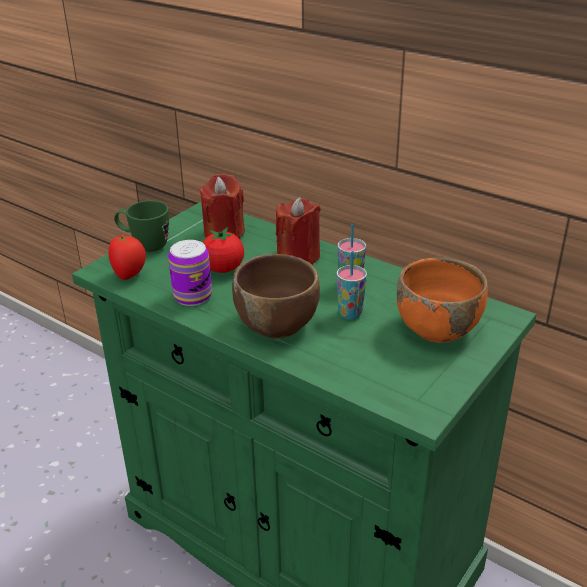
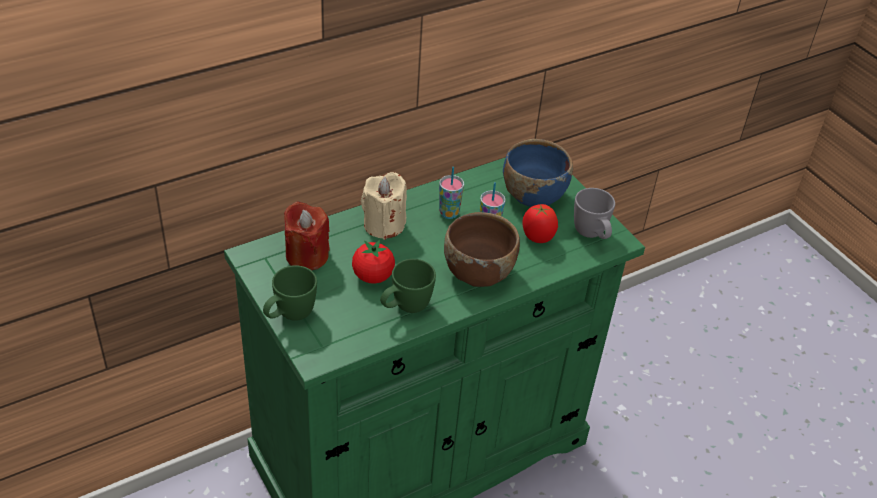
camera: 70 degrees left, 10 degrees up
(130, 275) = (339, 340): tomato -> tomato (537, 237)
(192, 296) = (405, 308): can -> green mug
(298, 255) = (384, 225): red candle -> beige candle
(410, 388) = (592, 235): none -> grey mug
(437, 328) = (533, 195): orange bowl -> blue bowl

